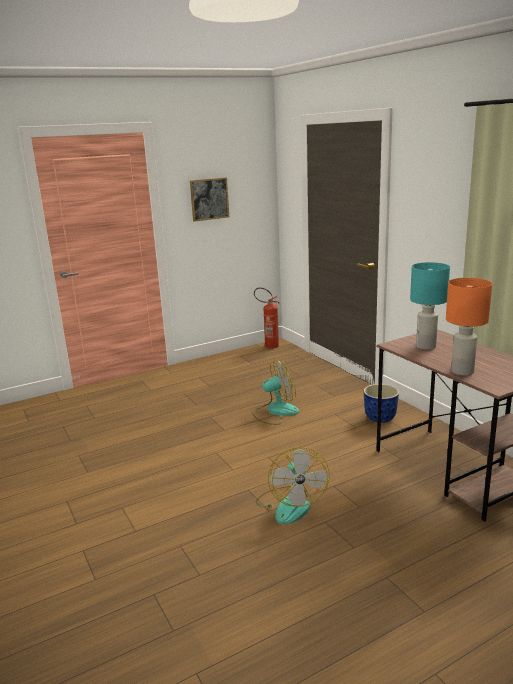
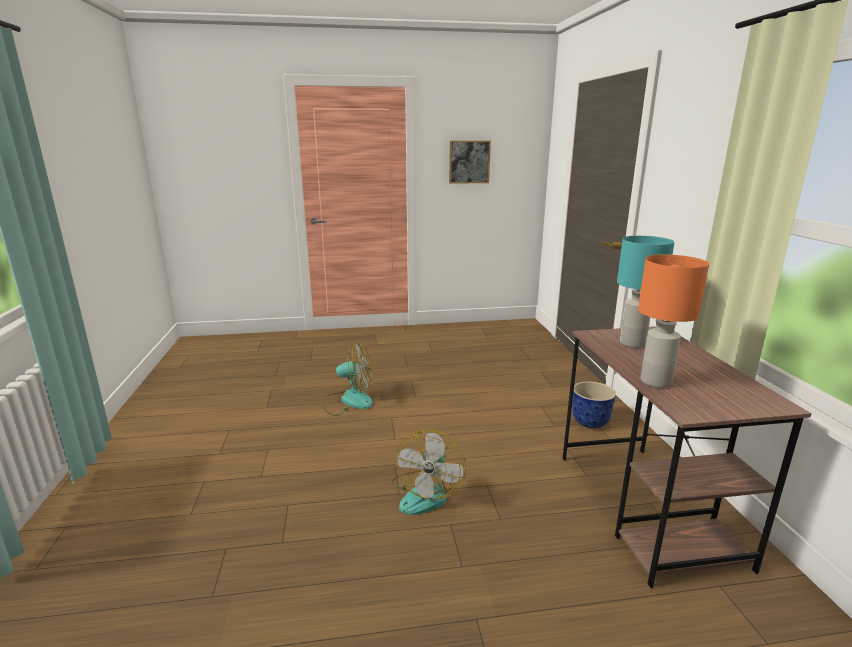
camera: 20 degrees right, 0 degrees up
(268, 346) = (516, 323): fire extinguisher -> none
(275, 412) = (478, 390): fan -> fan (348, 401)

